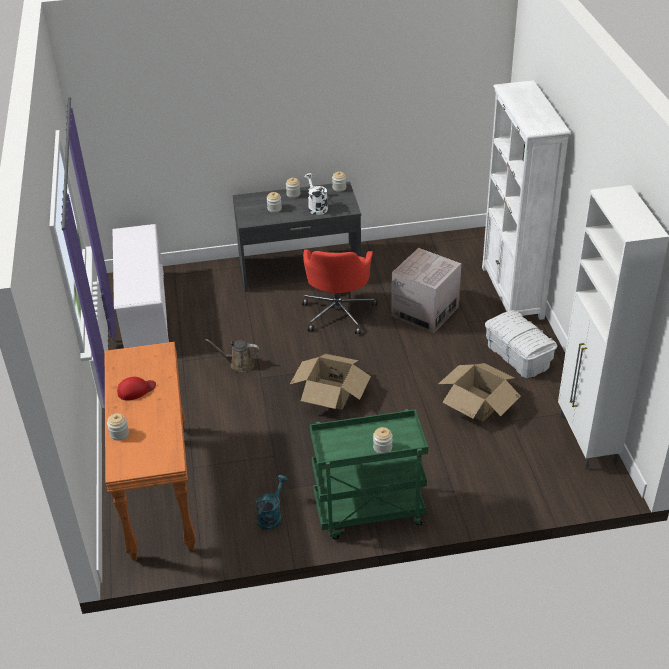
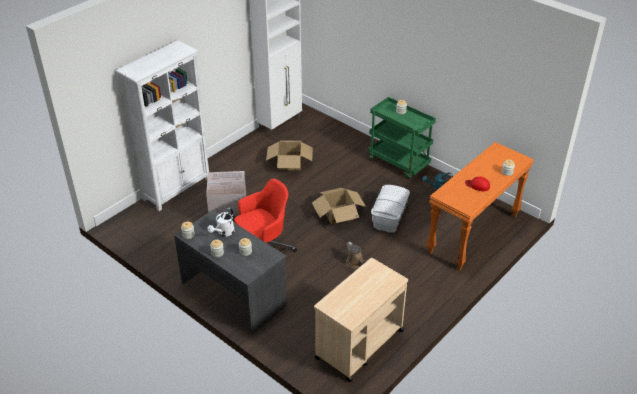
camera: 130 degrees left, 0 degrees up
(145, 311) = (359, 344): white shoe rack -> beige cart
(518, 356) = (236, 165): white storage box -> white storage box (389, 216)

